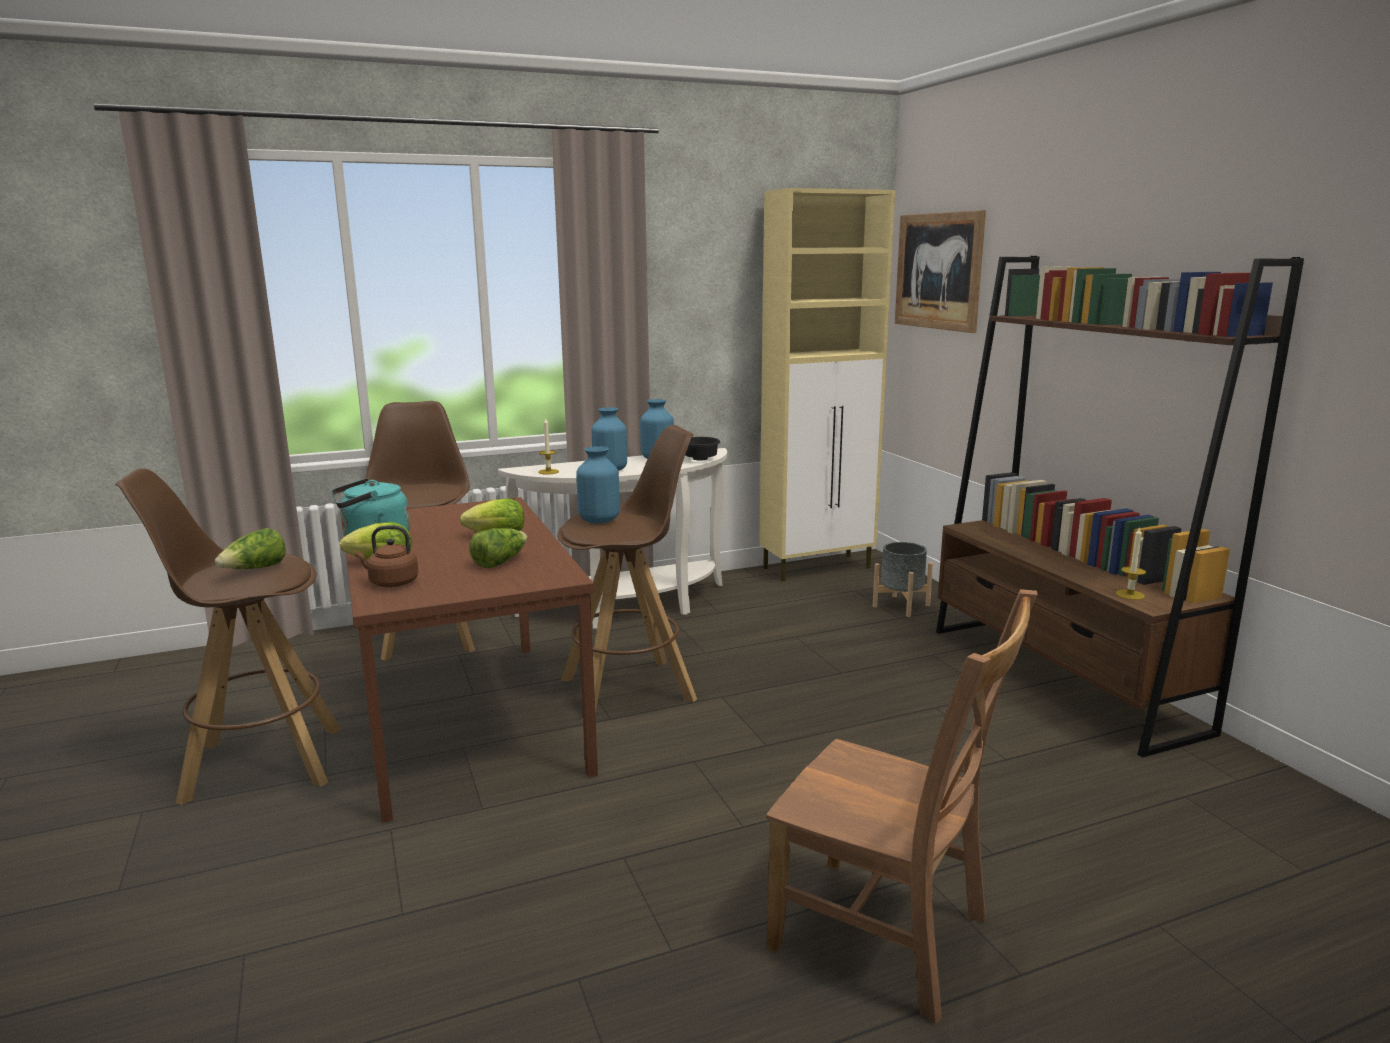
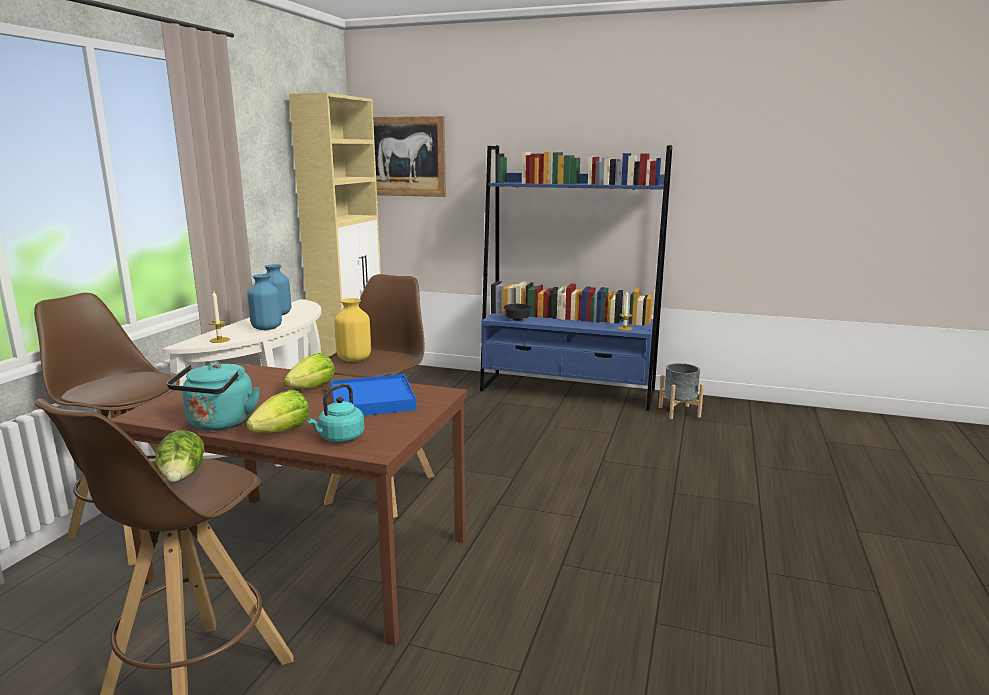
camera: 50 degrees left, 0 degrees up
(391, 583) = (339, 438): brown kettle -> turquoise kettle
(500, 562) = (372, 400): lettuce -> blue tray
(600, 520) = (354, 359): blue vase -> yellow vase
(701, 459) = (310, 308): black bowl -> black bowl (517, 319)
(887, 937) = (709, 521): brown chair -> none
(901, 605) = (438, 384): grey planter -> grey planter (679, 412)
(1061, 678) = (567, 391): brown bookcase -> blue bookcase

